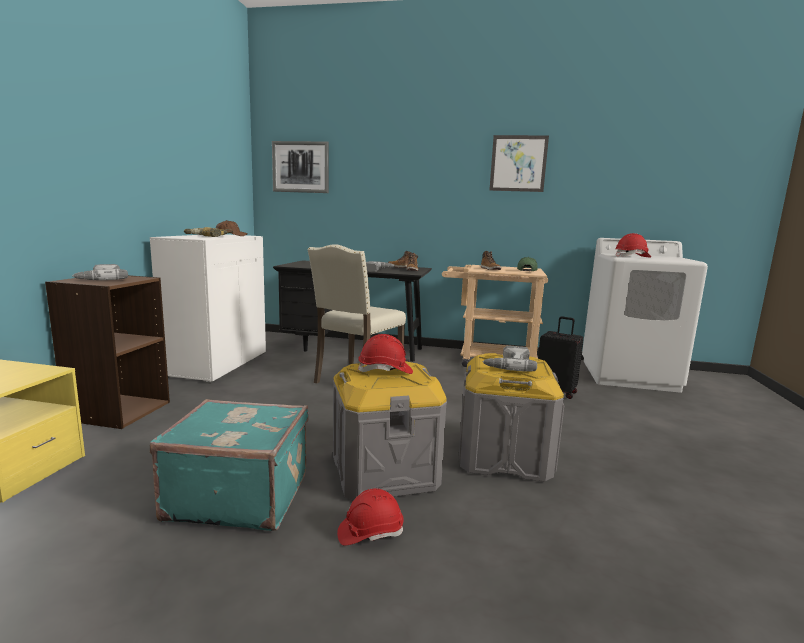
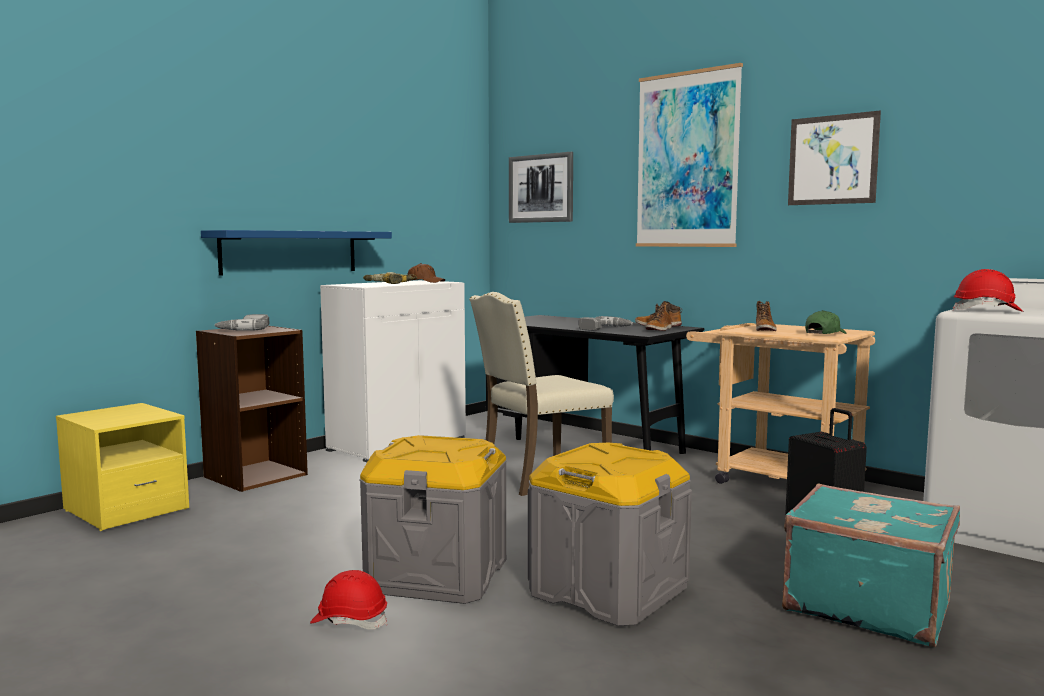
camera: 30 degrees right, 5 degrees down
(122, 206) = (290, 252): none -> blue shelf
(239, 495) = (274, 564): turquoise suitcase -> turquoise suitcase (867, 604)
(385, 371) = (438, 445): red hard hat -> none
(419, 155) = (687, 160): none -> picture
(507, 365) = (603, 456): power drill -> none

